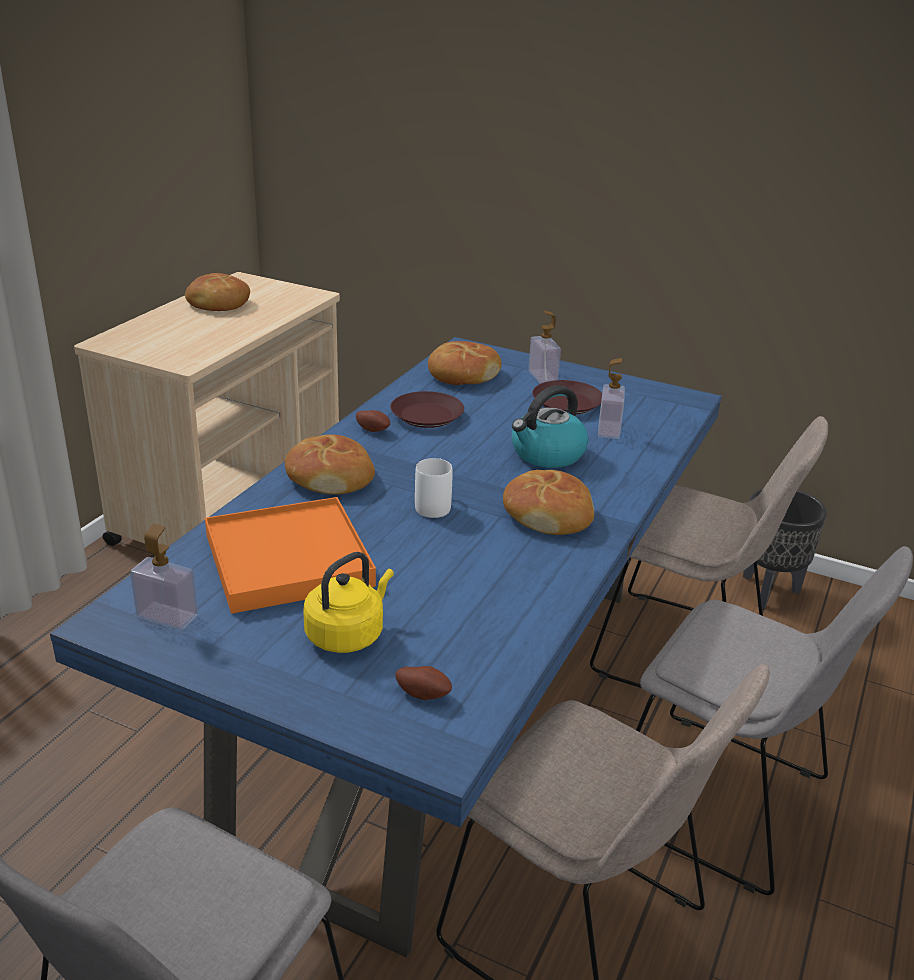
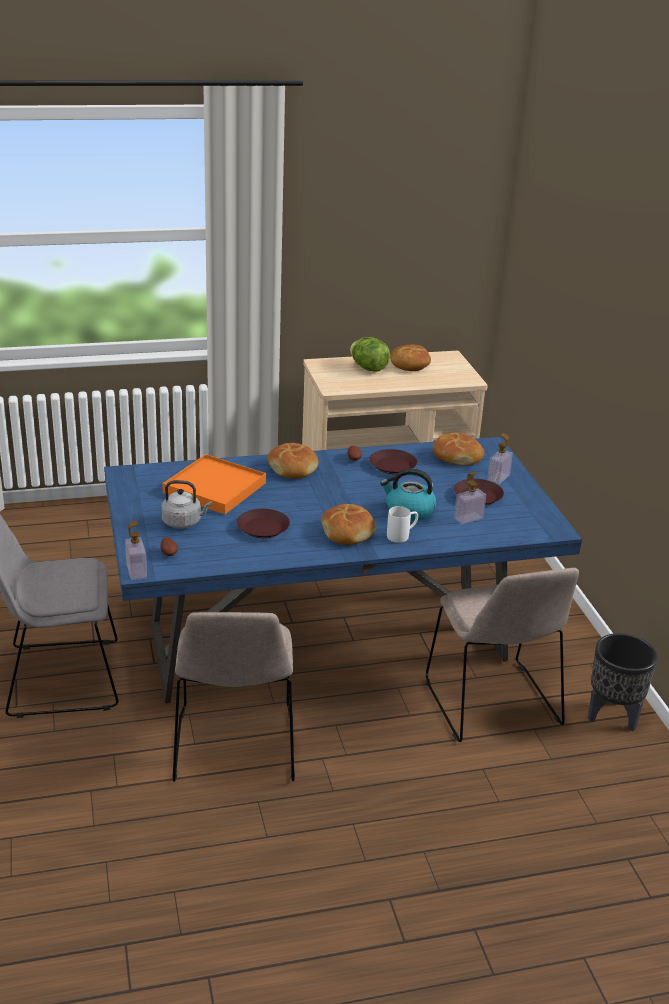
camera: 50 degrees right, 0 degrees up
(167, 616) = (143, 482): soap dispenser -> soap dispenser (136, 571)
(179, 325) = (368, 368): none -> lettuce
(348, 634) = (184, 522): yellow kettle -> grey kettle
(434, 504) = (311, 501): white mug -> white mug (402, 535)
(456, 571) = (263, 528): none -> brown plate
(726, 803) = (383, 766): grey chair -> none

